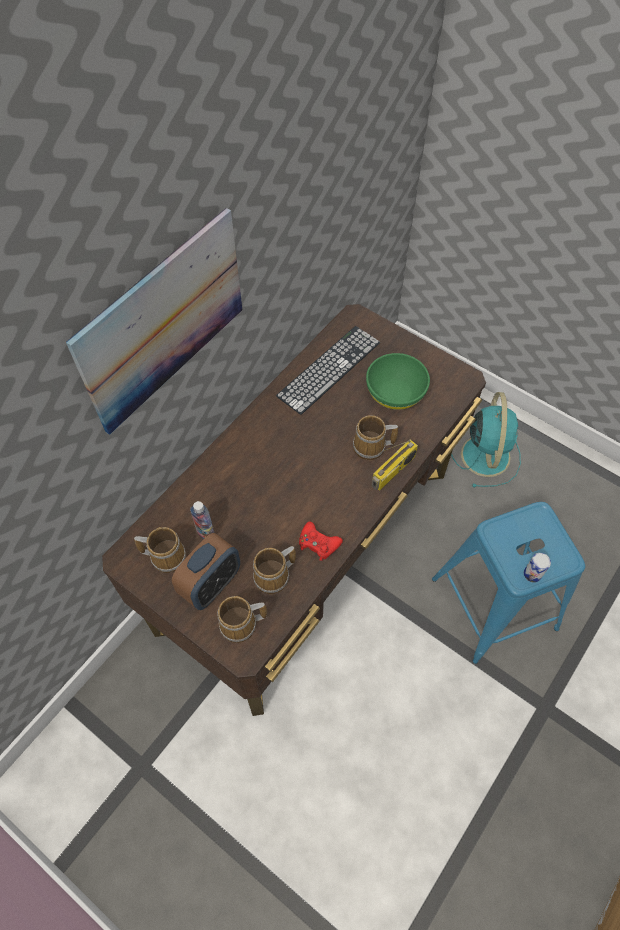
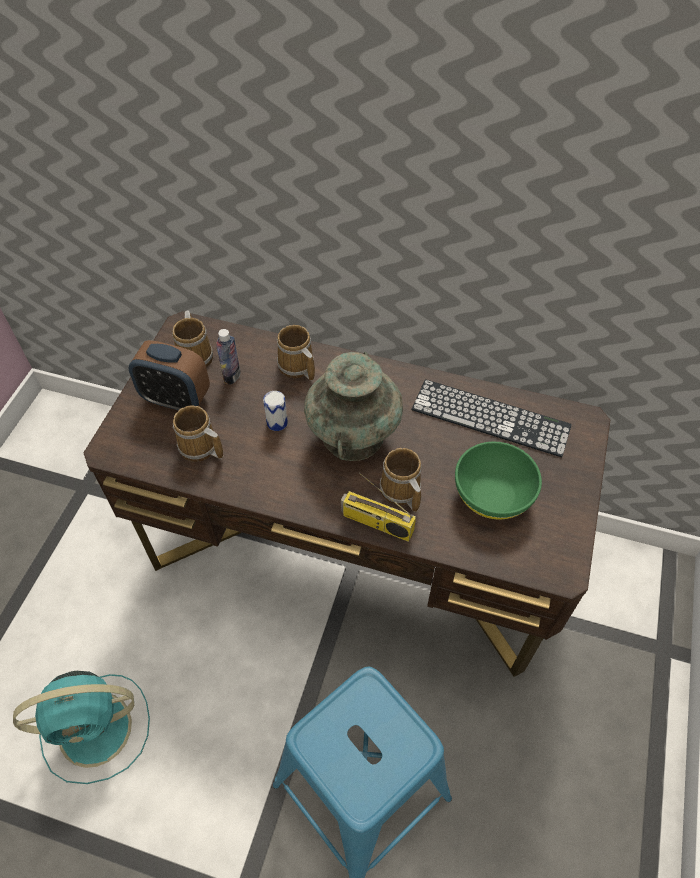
camera: 70 degrees right, 5 degrees down
(164, 322) = (320, 155): picture -> none
(241, 625) = (138, 437): mug -> mug (296, 367)
(307, 461) = (353, 434): none -> turquoise vase
(318, 544) = (251, 475): red game controller -> none
(485, 453) = (580, 723): turquoise fan -> turquoise fan (99, 728)
(532, 574) = (322, 754): can -> can (277, 423)

